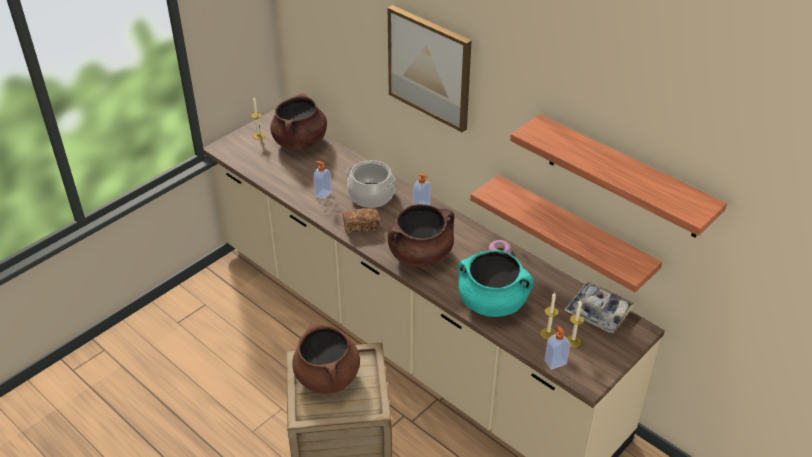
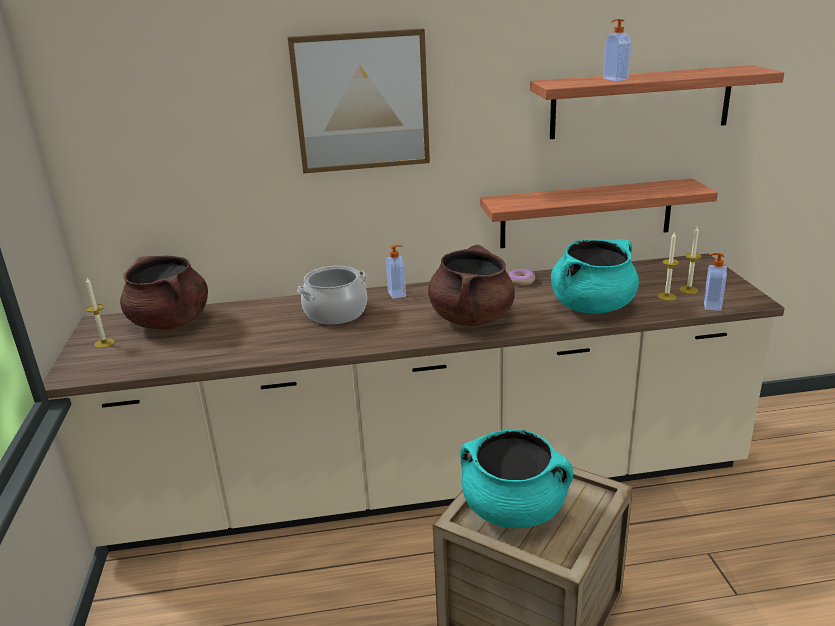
camera: 50 degrees left, 15 degrees down
(322, 194) = (283, 338): soap dispenser -> soap dispenser (614, 79)
(327, 377) = (514, 510): brown cooking pot -> turquoise cooking pot
(361, 226) = (376, 334): bread -> none
(598, 312) = (658, 268): tray -> none

